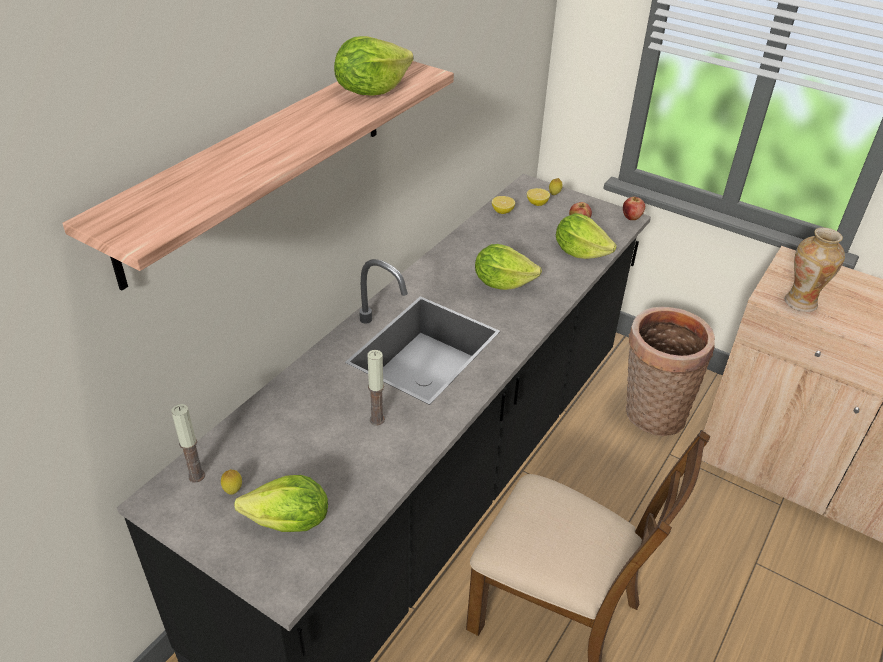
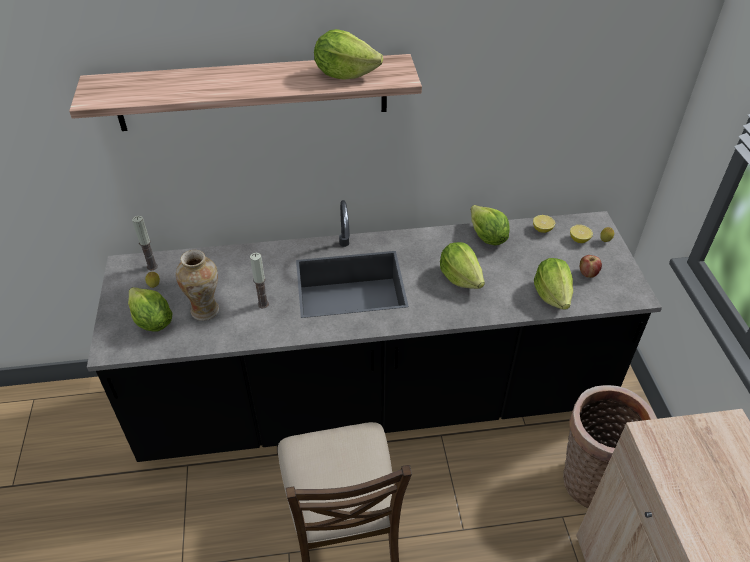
camera: 50 degrees right, 5 degrees up
(474, 241) = (487, 237): none -> lettuce
(631, 218) = (641, 297): apple -> none
(801, 302) = (671, 461): vase -> vase (206, 310)

